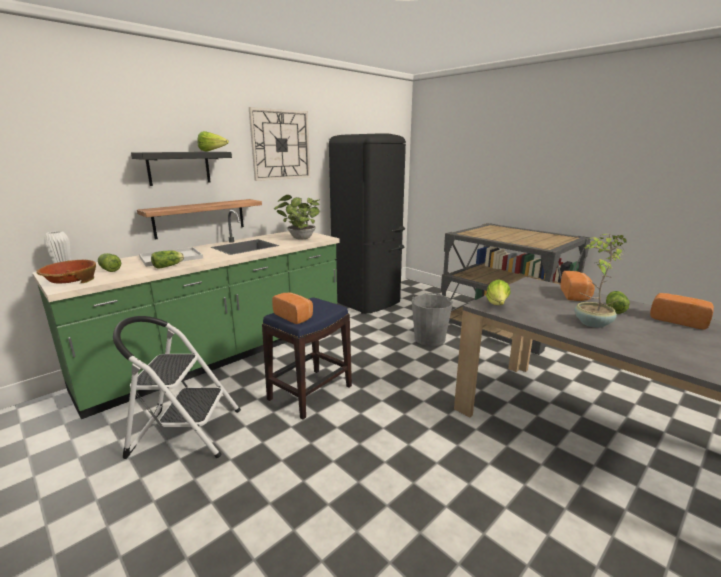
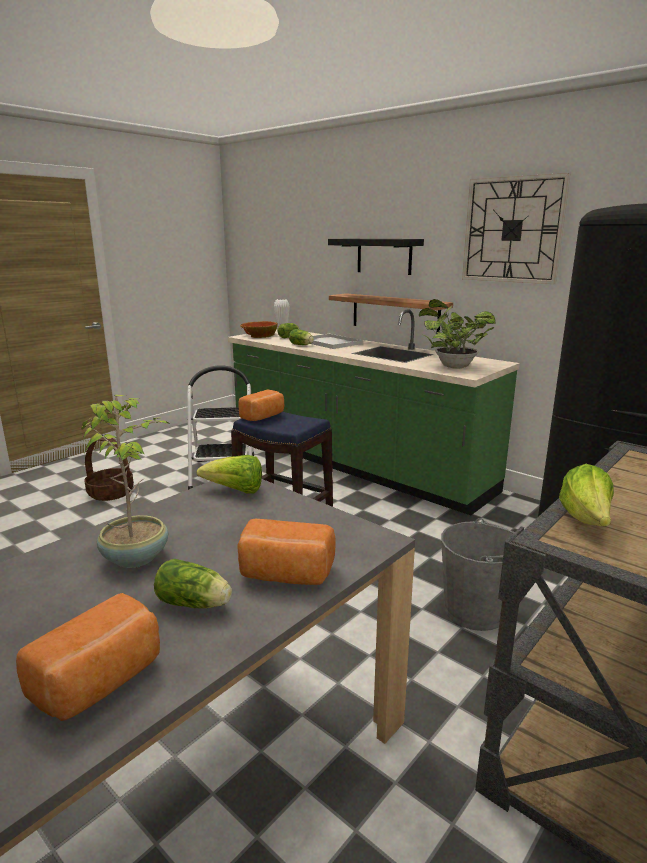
camera: 85 degrees right, 0 degrees up
(176, 544) = (110, 492): none -> basket
(212, 151) = (399, 238): lettuce -> lettuce (586, 520)

